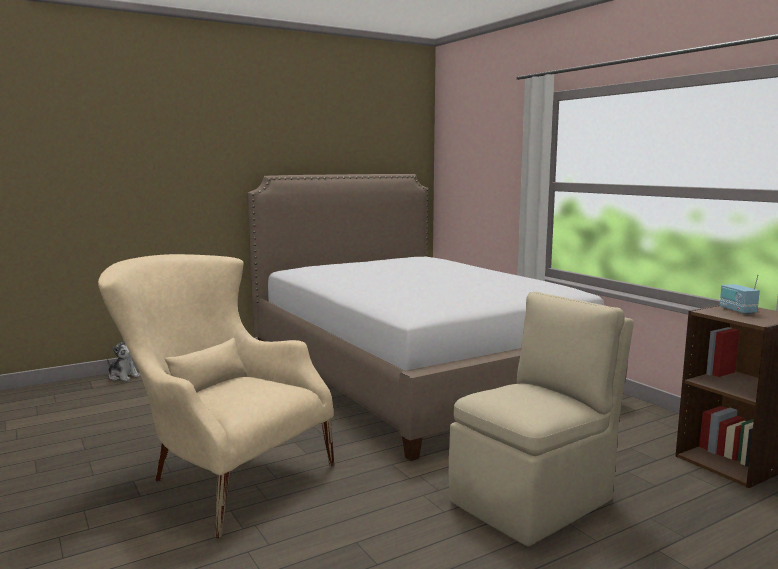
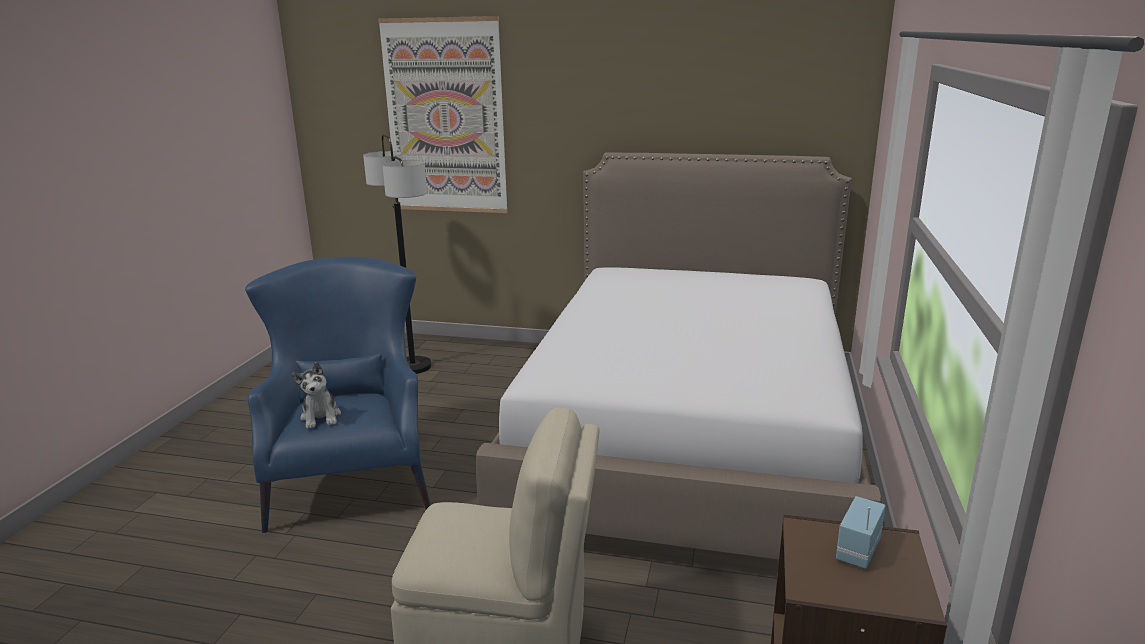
camera: 45 degrees right, 10 degrees up
(104, 147) = (445, 118): none -> picture
(117, 399) = (413, 367): none -> floor lamp
(123, 376) = (452, 343): plush toy -> plush toy (321, 417)
(219, 473) = (352, 474): beige armchair -> blue armchair

